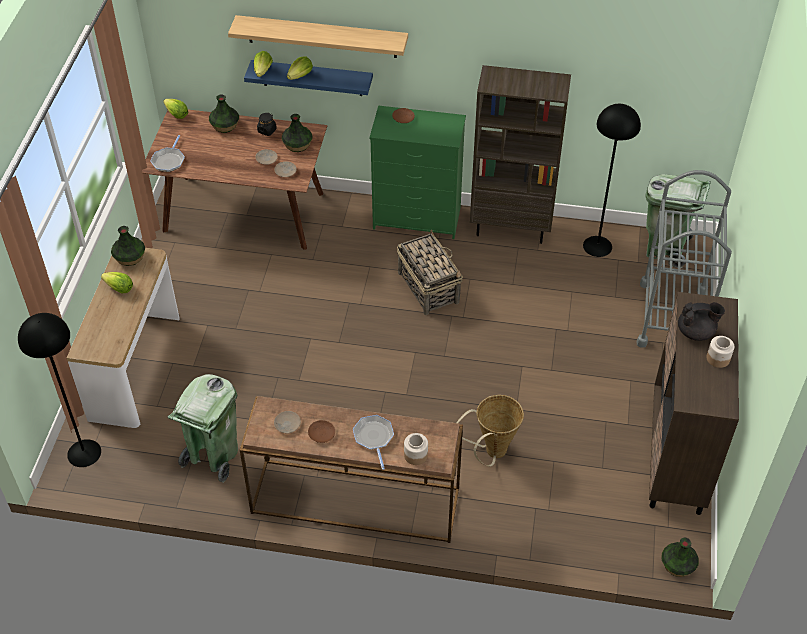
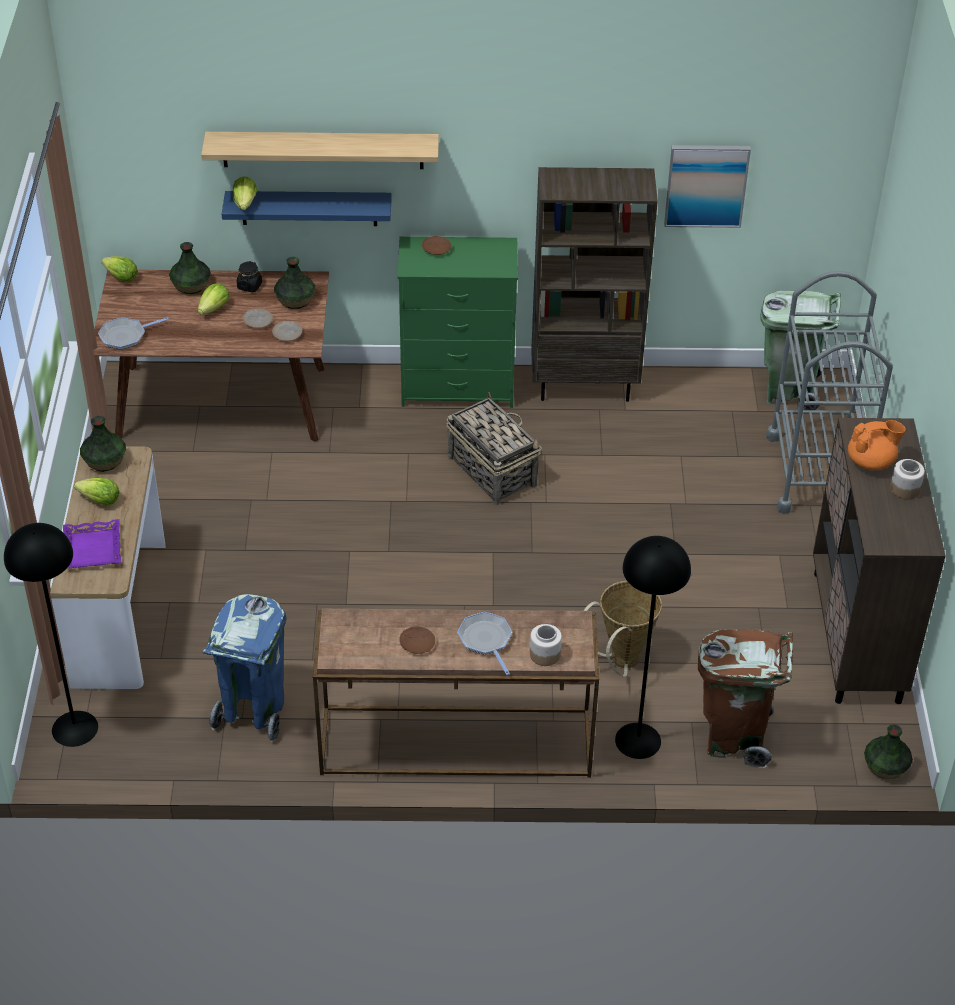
camera: 10 degrees left, 5 degrees down
(104, 326) = (92, 549): none -> purple tray
(169, 160) = (125, 336): frying pan -> frying pan turned 60 degrees clockwise
(213, 456) = (253, 711): green trash can -> blue trash can
(287, 424) = (369, 638): beige plate -> none
(300, 76) = (297, 205): lettuce -> lettuce (214, 308)
(565, 525) = (734, 737): none -> brown trash can
(598, 246) = (702, 397): black floor lamp -> black floor lamp (638, 740)
(611, 90) = (706, 185): none -> picture
(696, 332) = (871, 462): black teapot -> orange teapot

